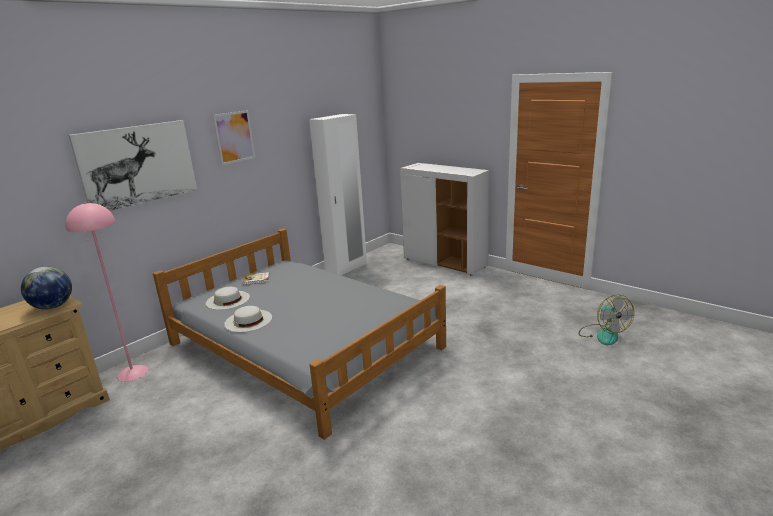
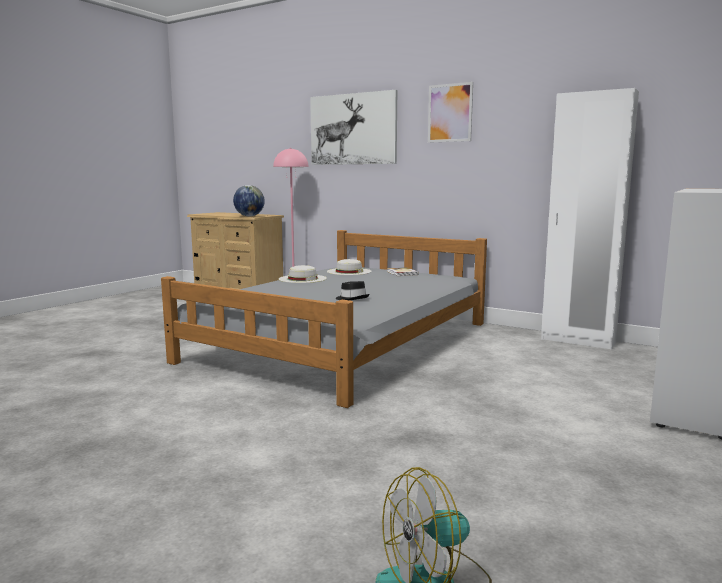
camera: 80 degrees right, 10 degrees down
(349, 300) = (352, 298): none -> black hat

